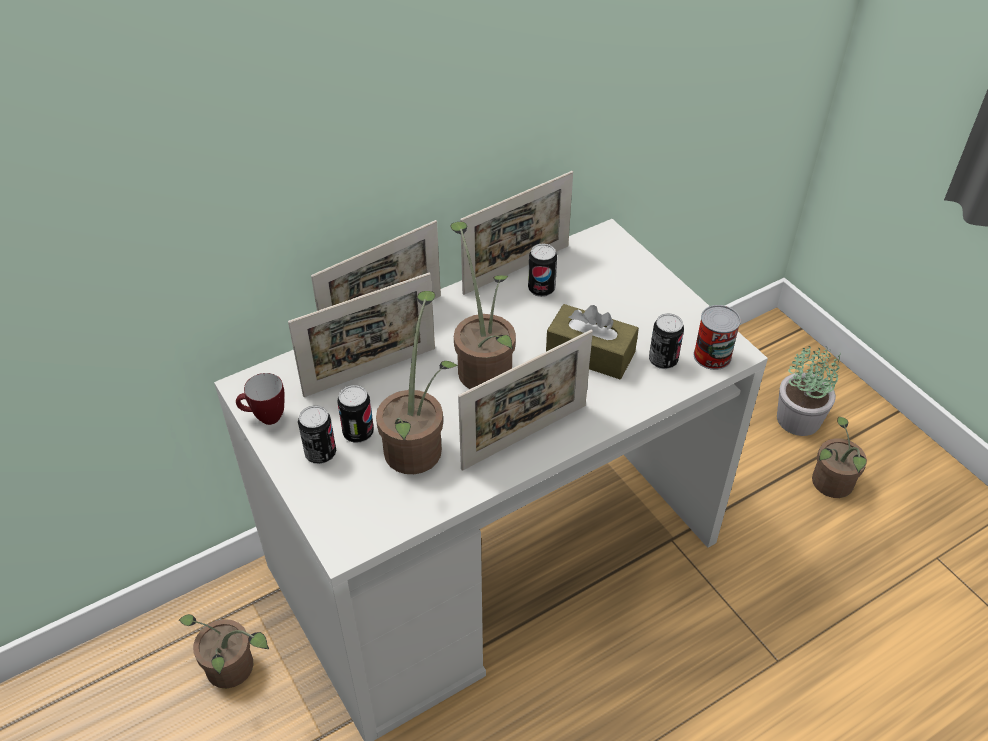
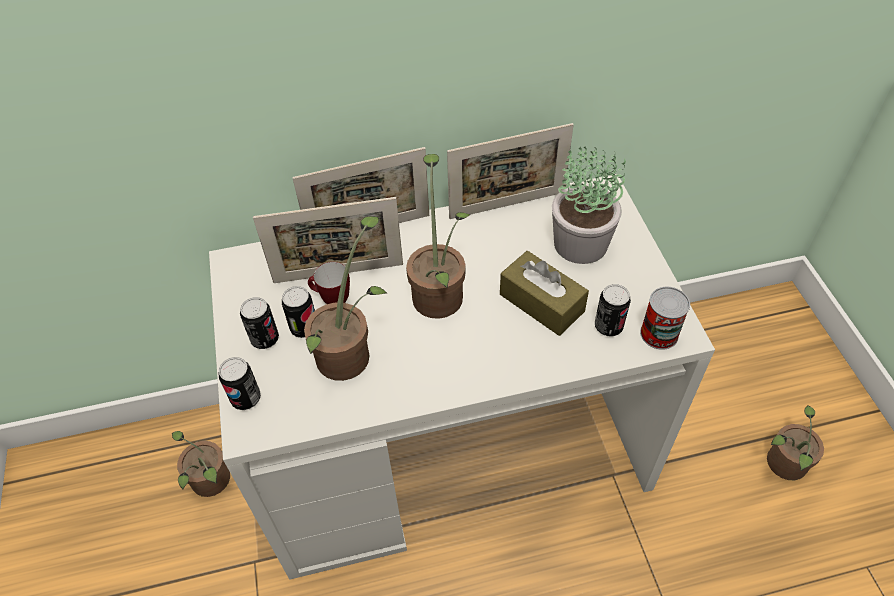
camera: 20 degrees right, 5 degrees up
(265, 418) = (234, 294): mug -> mug (331, 300)
(524, 436) = (447, 370): picture frame -> none
(541, 289) = (522, 229): can -> can (246, 398)
(799, 420) = (775, 394): potted plant -> potted plant (581, 244)

